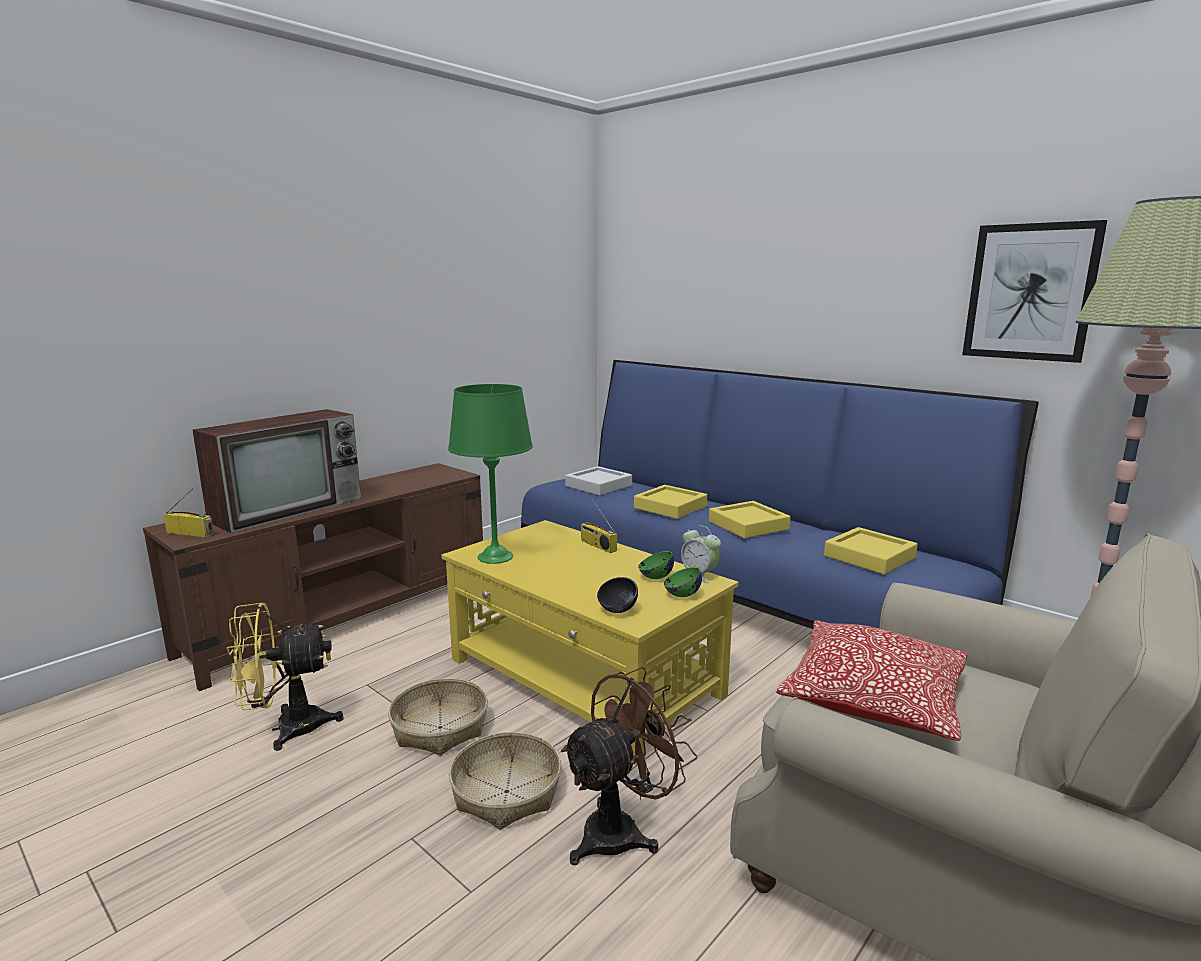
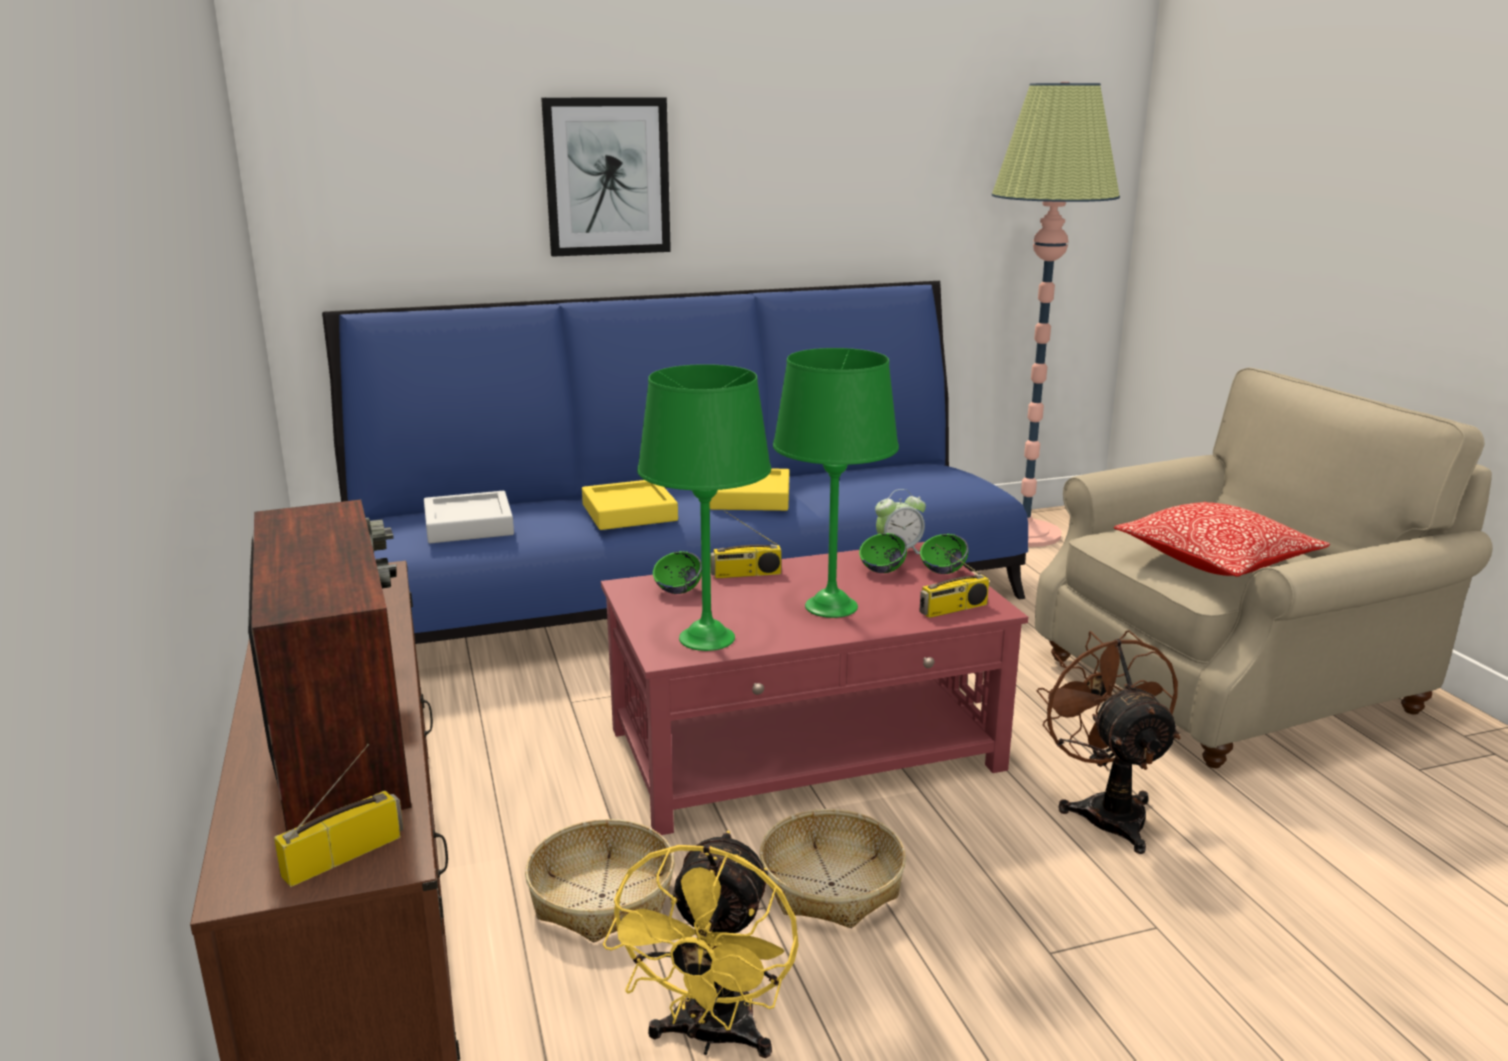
camera: 60 degrees left, 5 degrees up
(506, 791) = (1002, 864): basket -> basket (601, 896)
(551, 537) = (678, 591): none -> green bowl
(575, 575) = (831, 607): none -> green table lamp
(584, 677) = (806, 749): yellow coffee table -> red coffee table
(617, 610) = (953, 609): black bowl -> radio
(869, 557) = (902, 482): yellow tray -> none
(1030, 292) = (917, 167): picture -> picture (607, 177)

